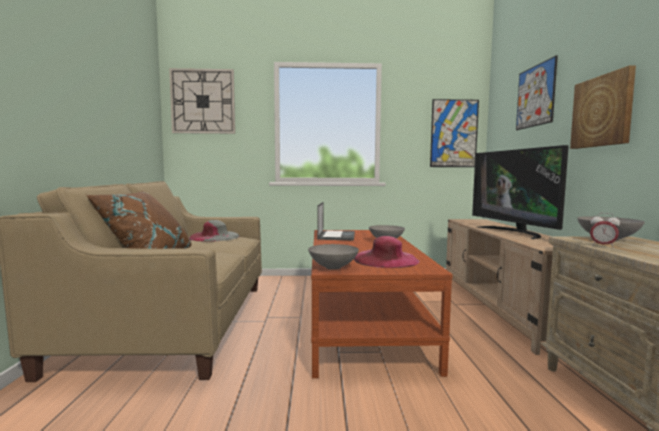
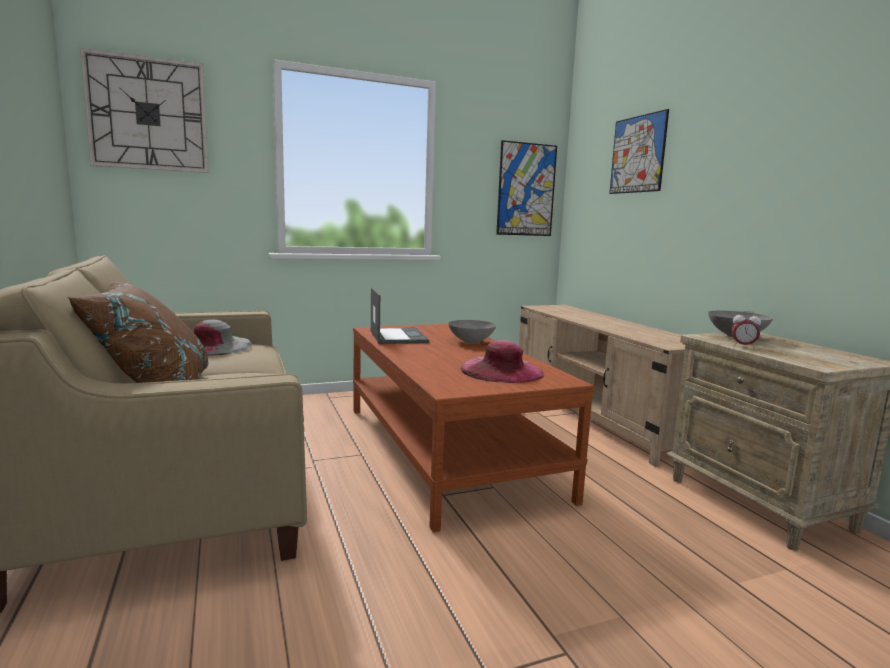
camera: 20 degrees left, 5 degrees up
(332, 267) = (451, 387): grey bowl -> none
(514, 232) = (615, 325): television -> none
(602, 111) = (723, 188): picture -> none

